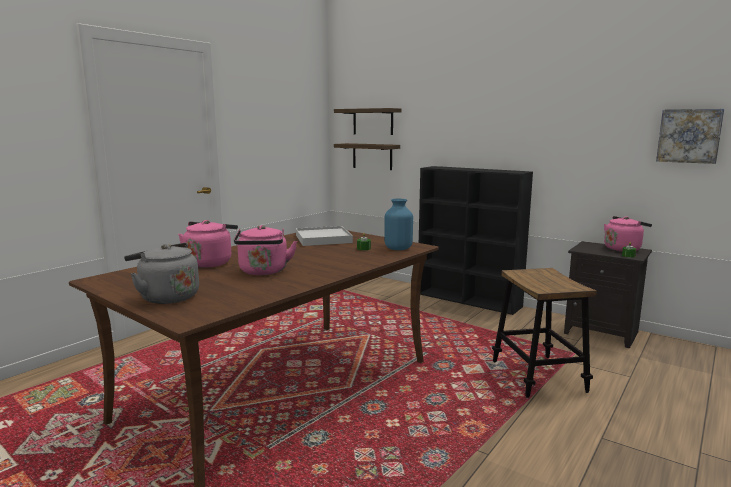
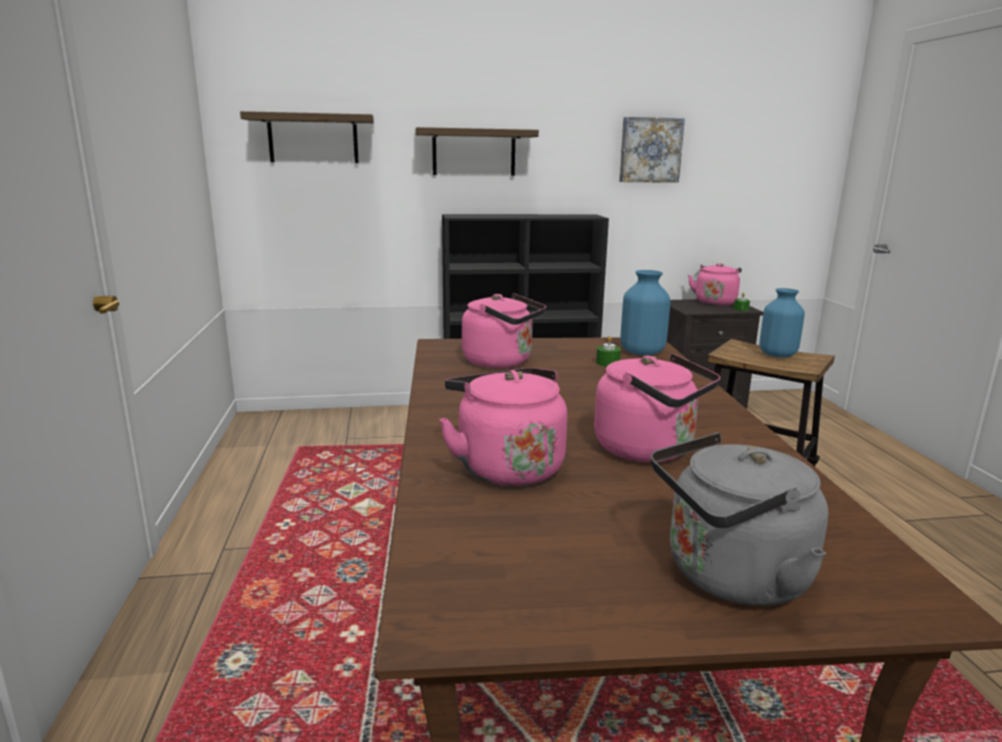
camera: 45 degrees left, 5 degrees up
(323, 239) = (502, 362): white tray -> pink kettle
(372, 156) = (316, 202): shelf -> shelf (474, 152)
(555, 281) = (777, 354): none -> blue vase
(689, 136) = (767, 164): picture -> picture (650, 150)

